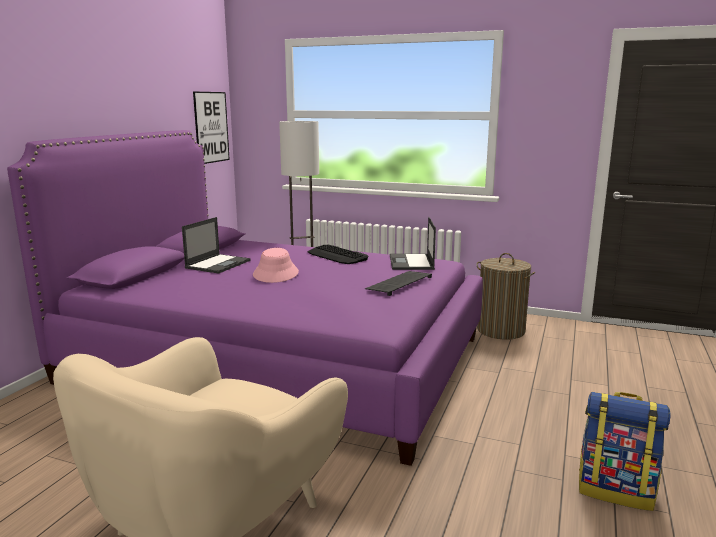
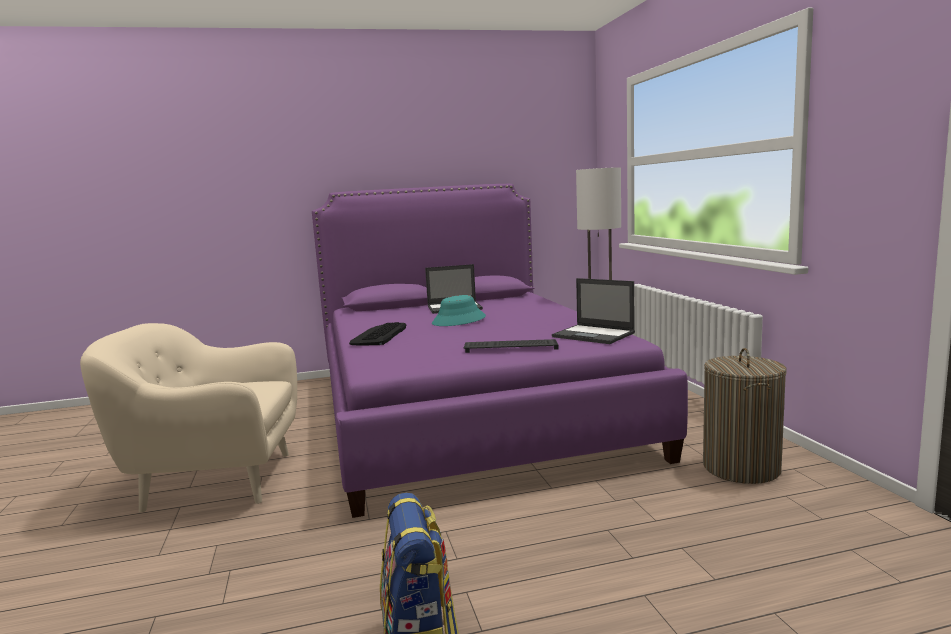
camera: 55 degrees right, 5 degrees down
(211, 127) = (561, 181): picture -> none
(276, 274) = (459, 320): pink hat -> turquoise hat
(337, 256) = (555, 317): keyboard -> keyboard (378, 335)
(411, 262) = (594, 335): laptop -> laptop turned 105 degrees counterclockwise

